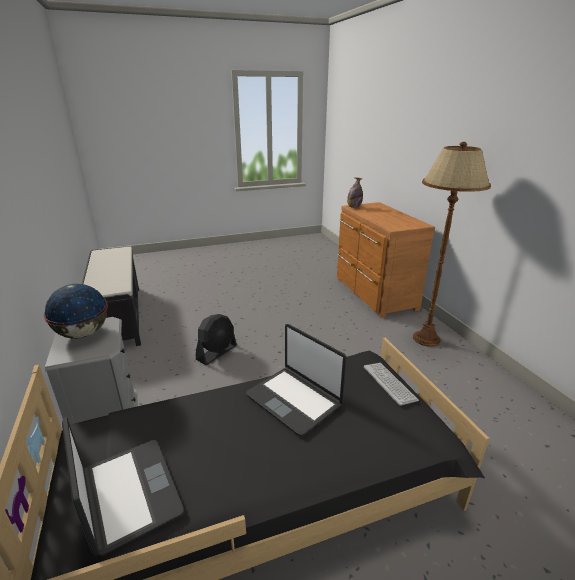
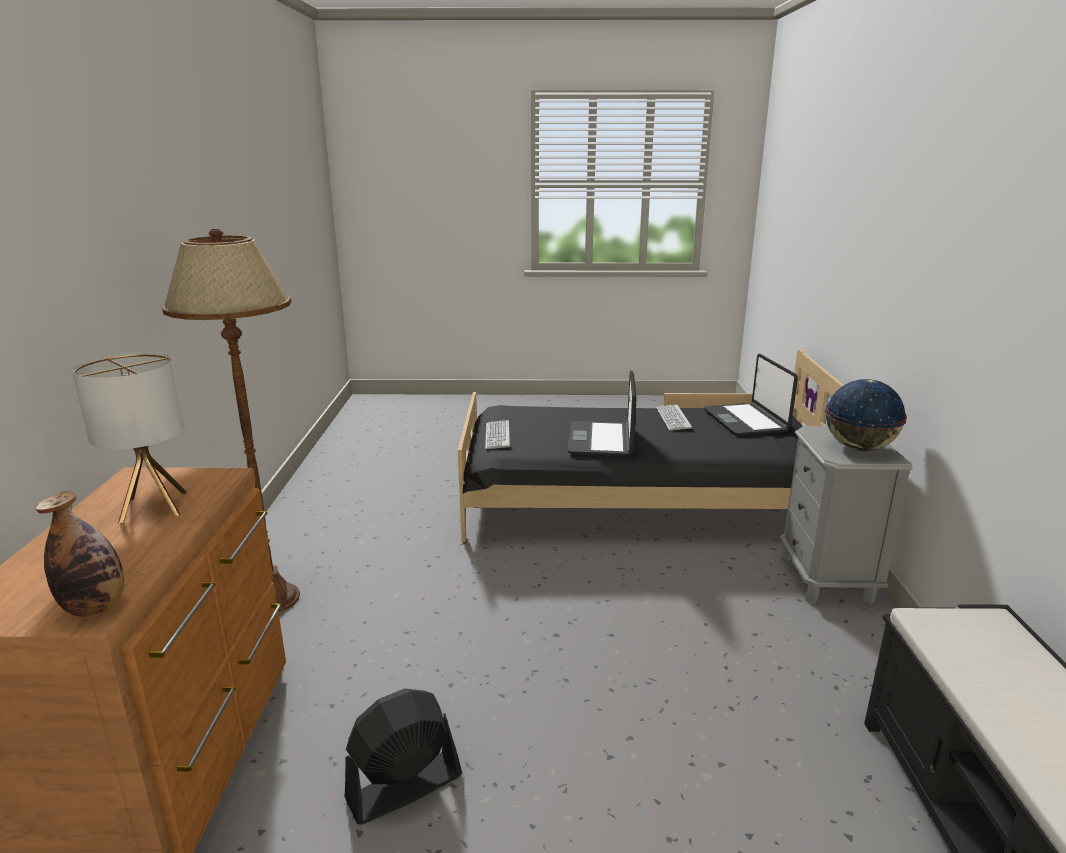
camera: 160 degrees left, 5 degrees down
(217, 352) = (680, 661): black fan -> black fan (404, 787)
(227, 471) = (673, 418): none -> keyboard
(294, 399) = (602, 440): laptop -> laptop turned 150 degrees counterclockwise
(392, 220) = (154, 506): none -> table lamp

